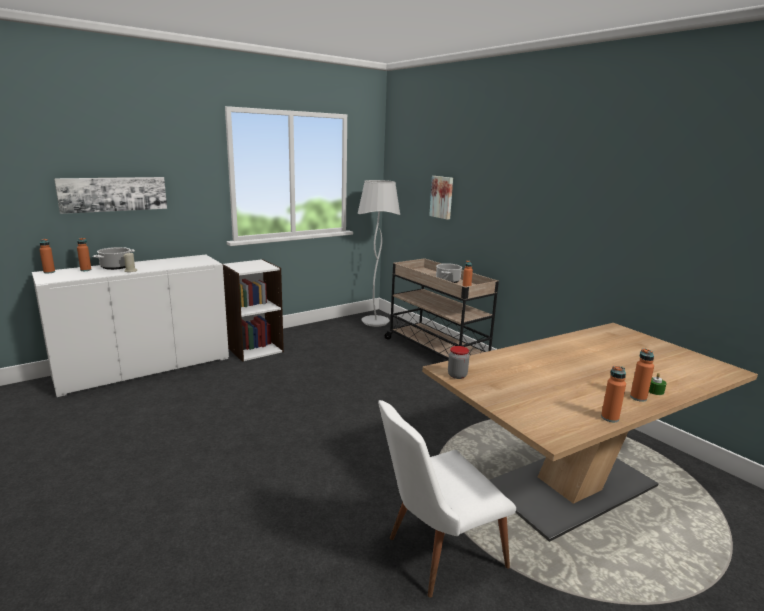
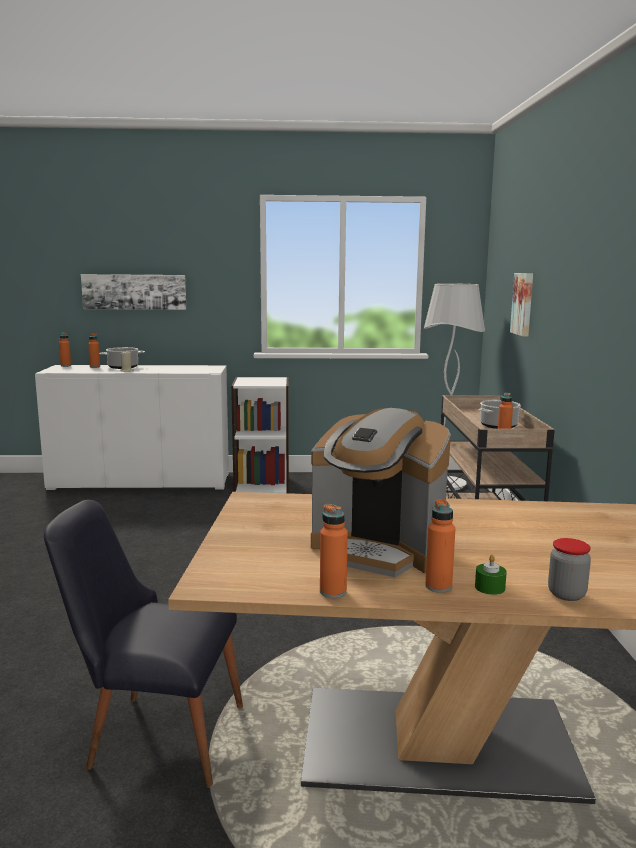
camera: 35 degrees right, 5 degrees down
(435, 553) = (153, 734): white chair -> black chair
(457, 375) = (248, 507): jar -> jar (566, 594)
(575, 385) = (378, 550): none -> coffee machine

